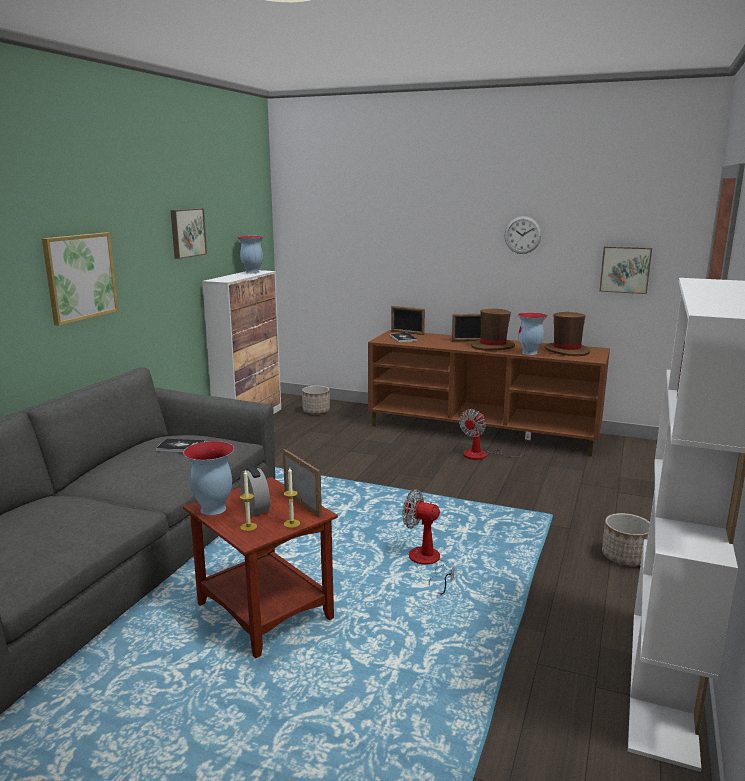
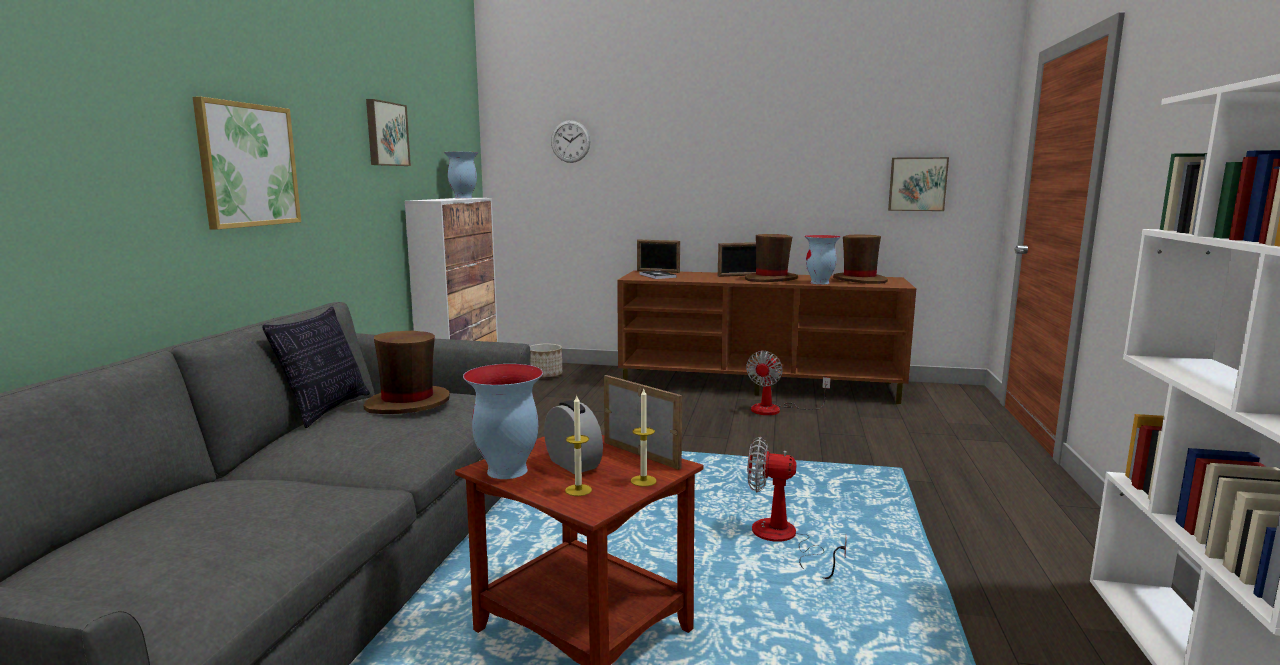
camera: 10 degrees left, 5 degrees down
(128, 447) = (326, 409): none -> pillow
(180, 447) = (408, 403): book -> brown hat
(522, 235) = (795, 148): wall clock -> wall clock (570, 141)
(624, 557) = (1022, 510): planter -> none

